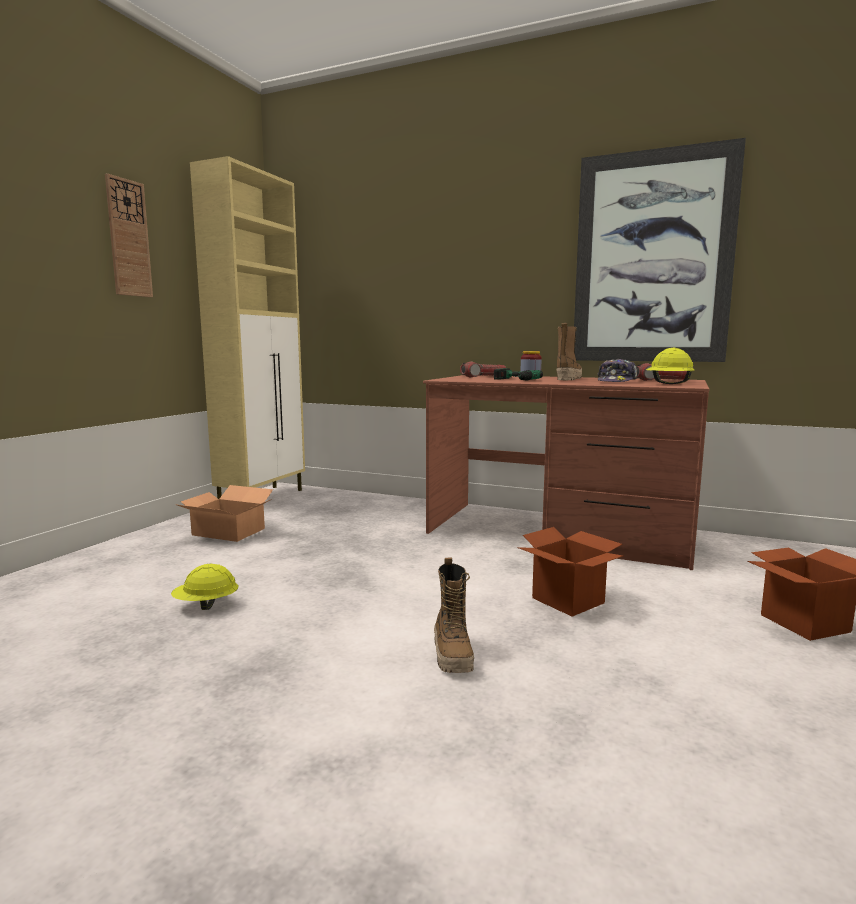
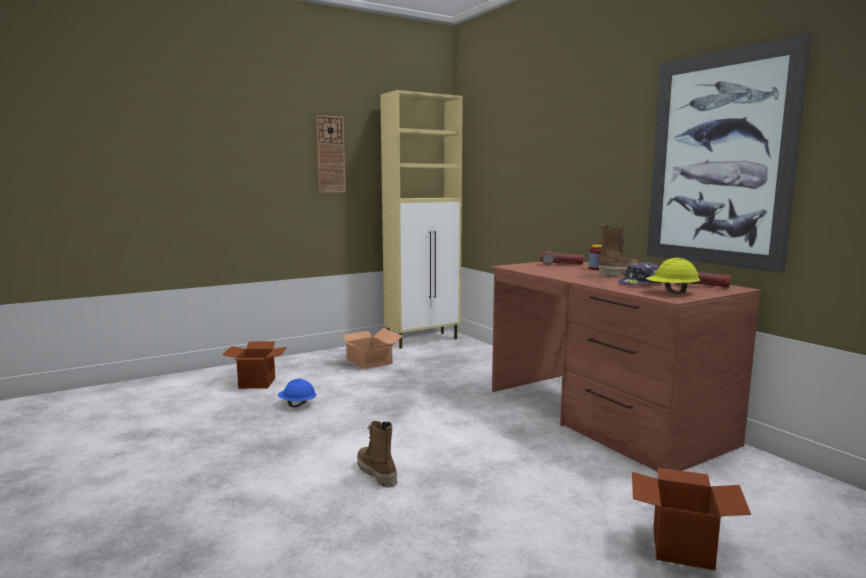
camera: 35 degrees right, 0 degrees up
(206, 605) = (297, 405): yellow hard hat -> blue hard hat
(453, 655) = (376, 473): boot -> boot turned 120 degrees clockwise
(512, 380) = (560, 272): power drill -> none
(567, 600) = (509, 466): cardboard box -> cardboard box (257, 383)

